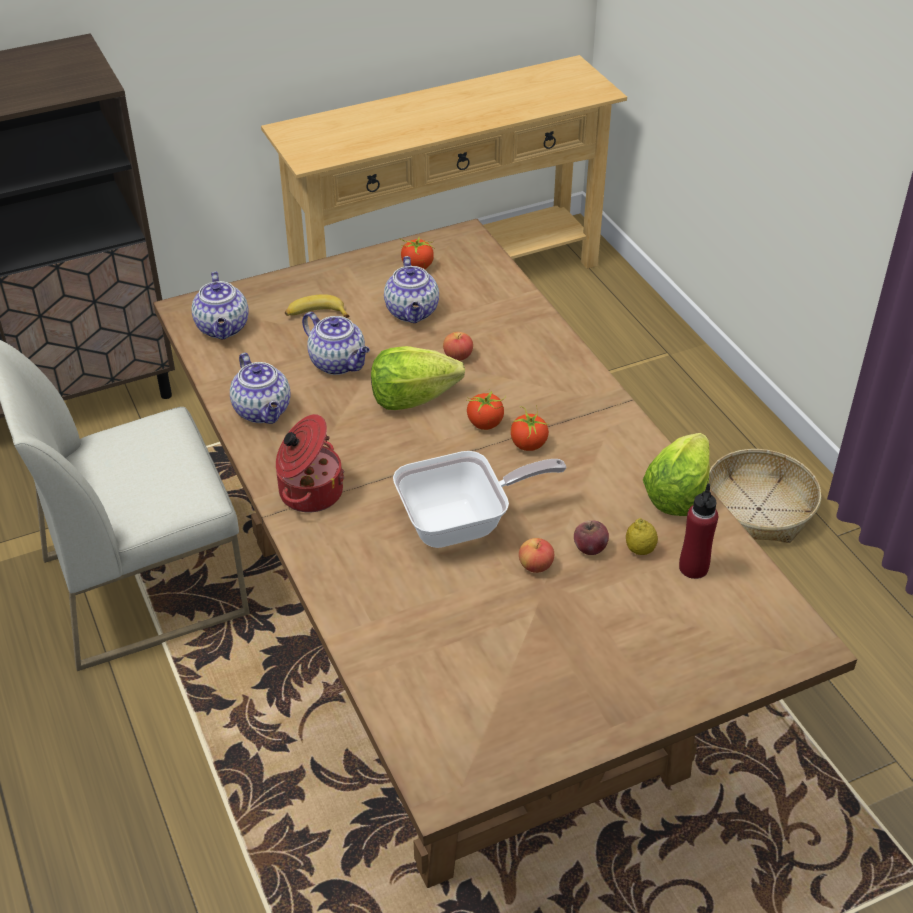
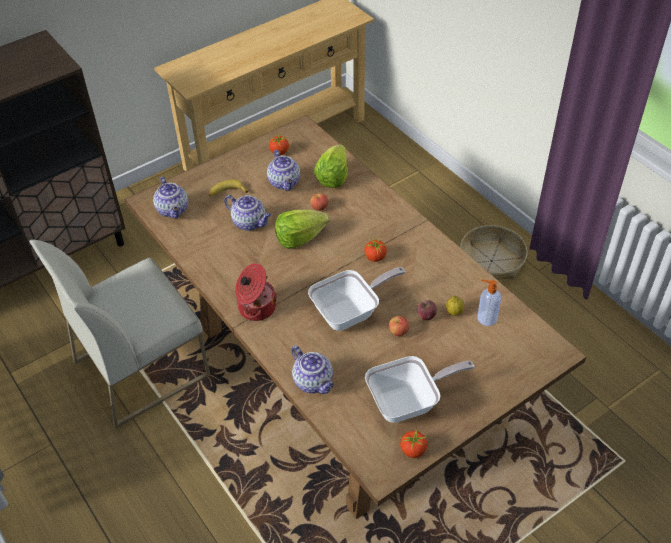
camera: 10 degrees left, 5 degrees up
(263, 411) = (214, 261): teapot -> teapot (314, 382)
(485, 423) = (347, 248): tomato -> tomato (413, 450)
(523, 682) = (409, 402): none -> frying pan
(677, 494) = (467, 274): lettuce -> lettuce (333, 177)
(693, 568) = (486, 318): red bottle -> soap dispenser

